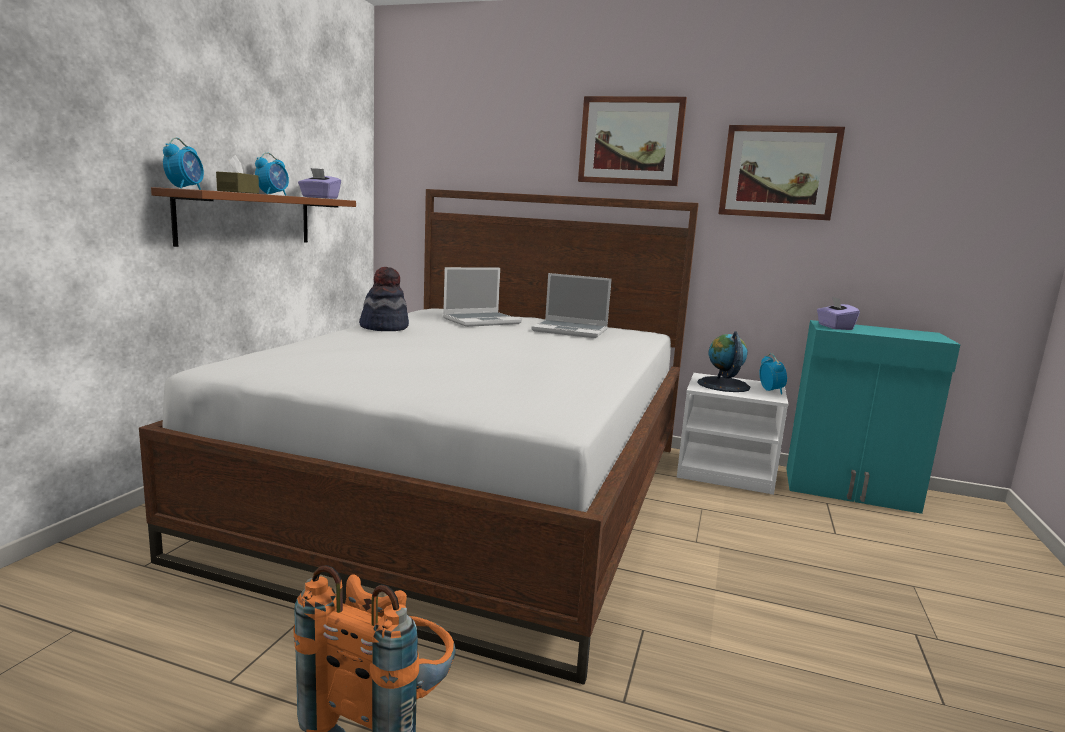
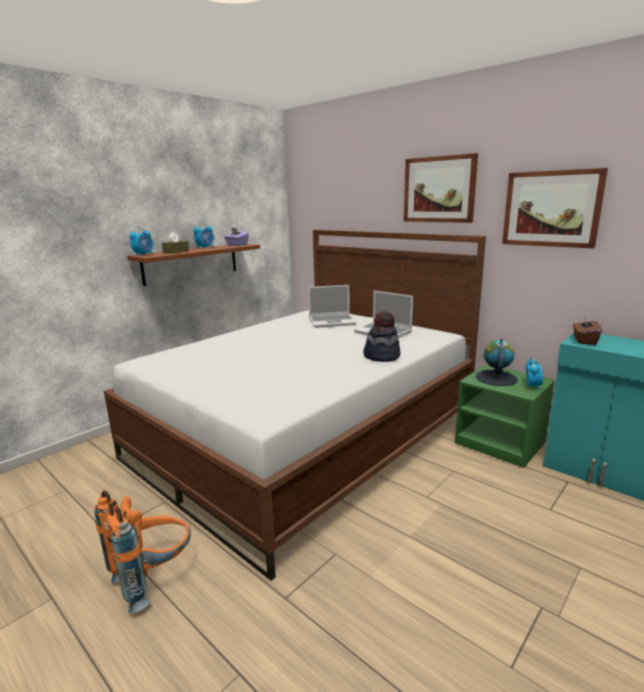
camera: 25 degrees right, 5 degrees up
(384, 327) = (261, 328): hat -> hat (381, 356)
(726, 472) = (501, 443): white nightstand -> green nightstand
(834, 327) = (584, 340): purple tissue box -> brown tissue box

